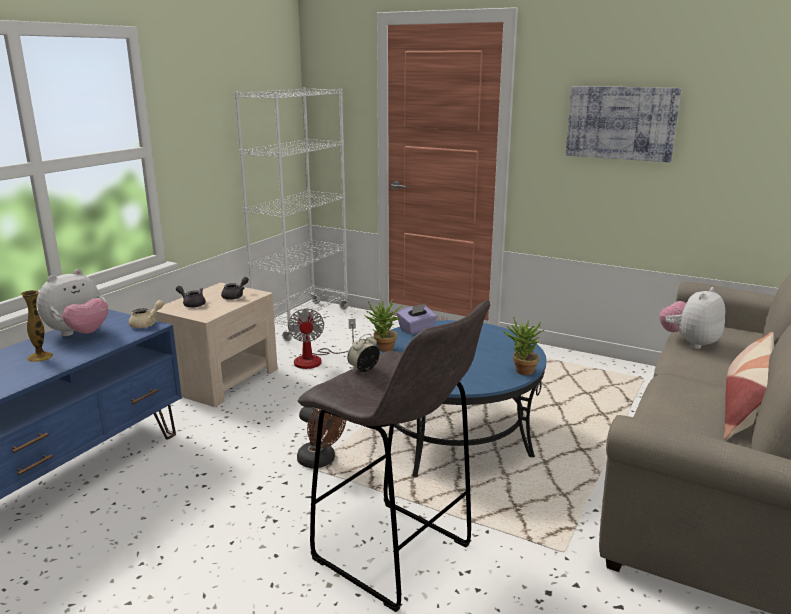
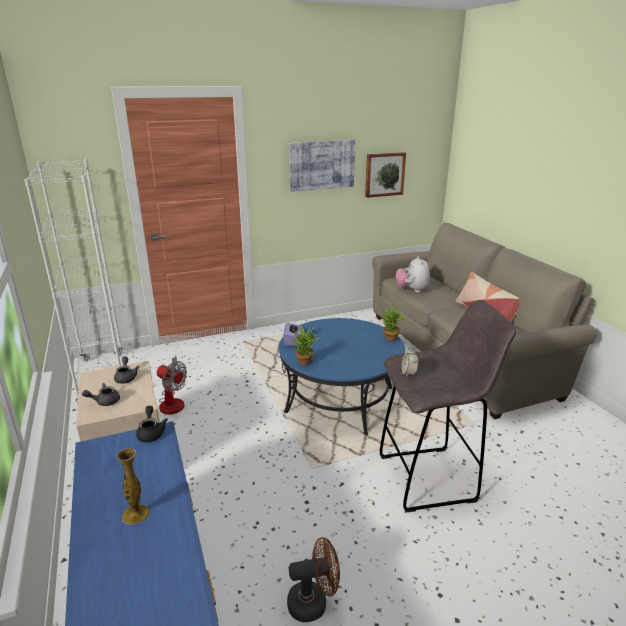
camera: 50 degrees left, 5 degrees up
(79, 334) = (114, 476): plush toy -> none
(147, 324) = (151, 432): beige teapot -> black teapot
(321, 461) = (307, 461): brown fan -> brown fan (313, 602)
(736, 150) = (384, 174): none -> picture

